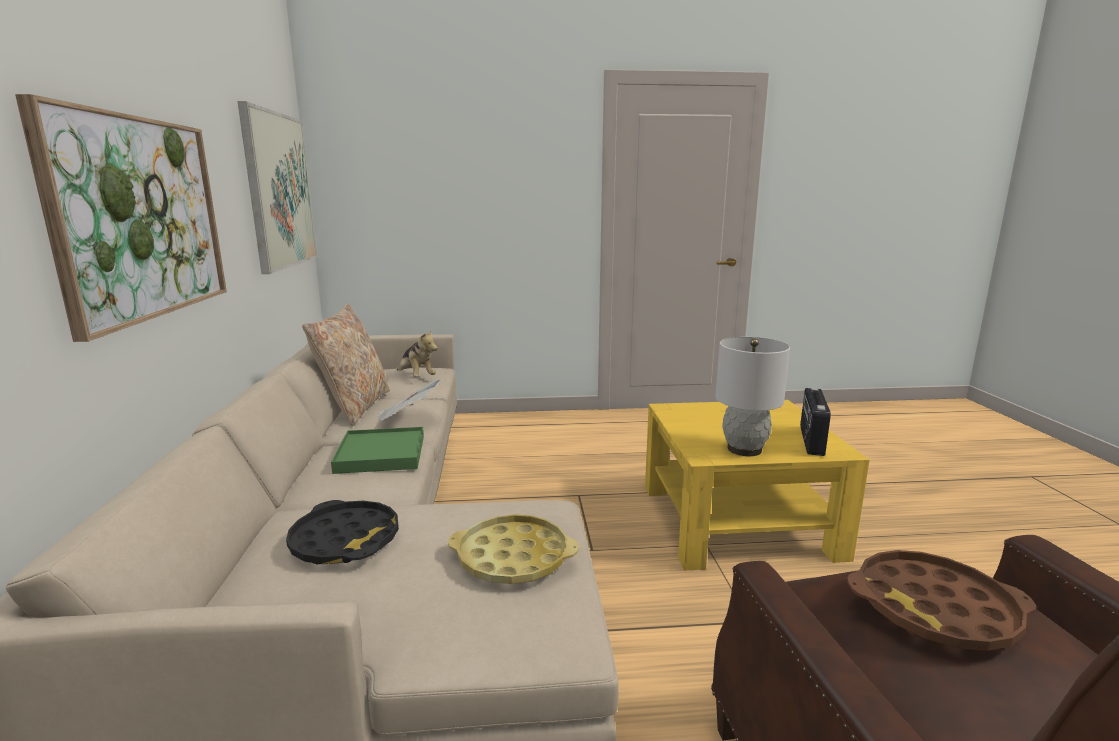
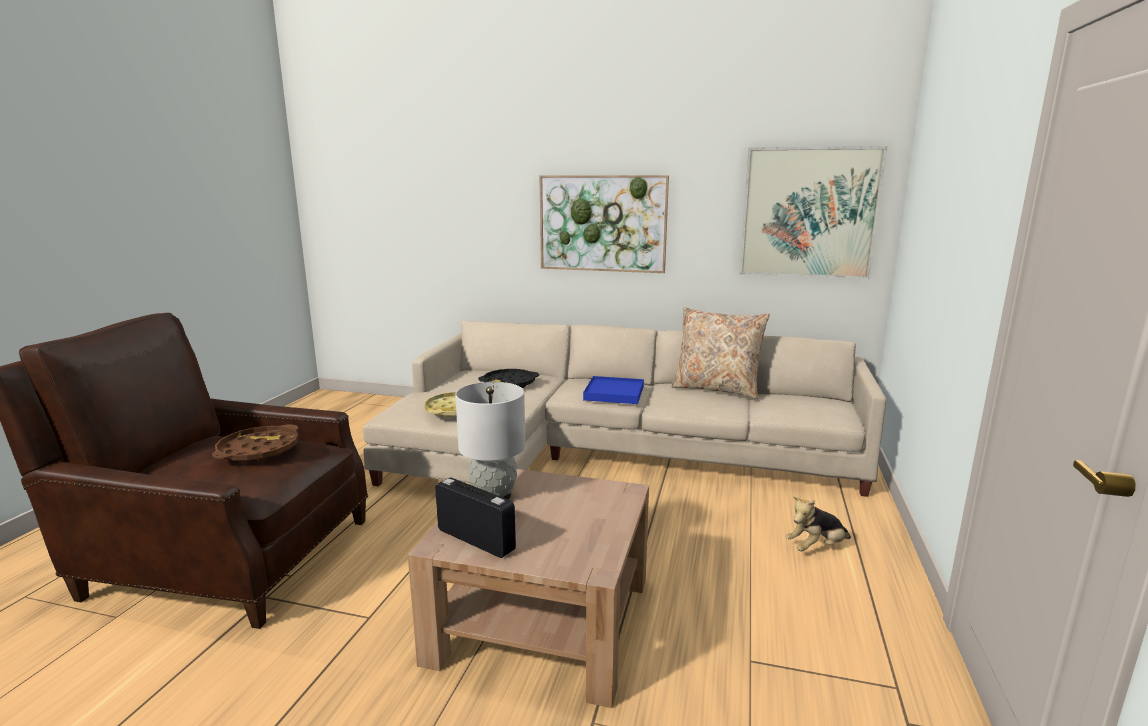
camera: 110 degrees right, 0 degrees up
(381, 454) = (614, 393): green tray -> blue tray
(408, 417) = (681, 401): newspaper -> none
(416, 377) = (806, 410): plush toy -> plush toy (816, 547)
(737, 520) = (542, 619): yellow coffee table -> brown coffee table

